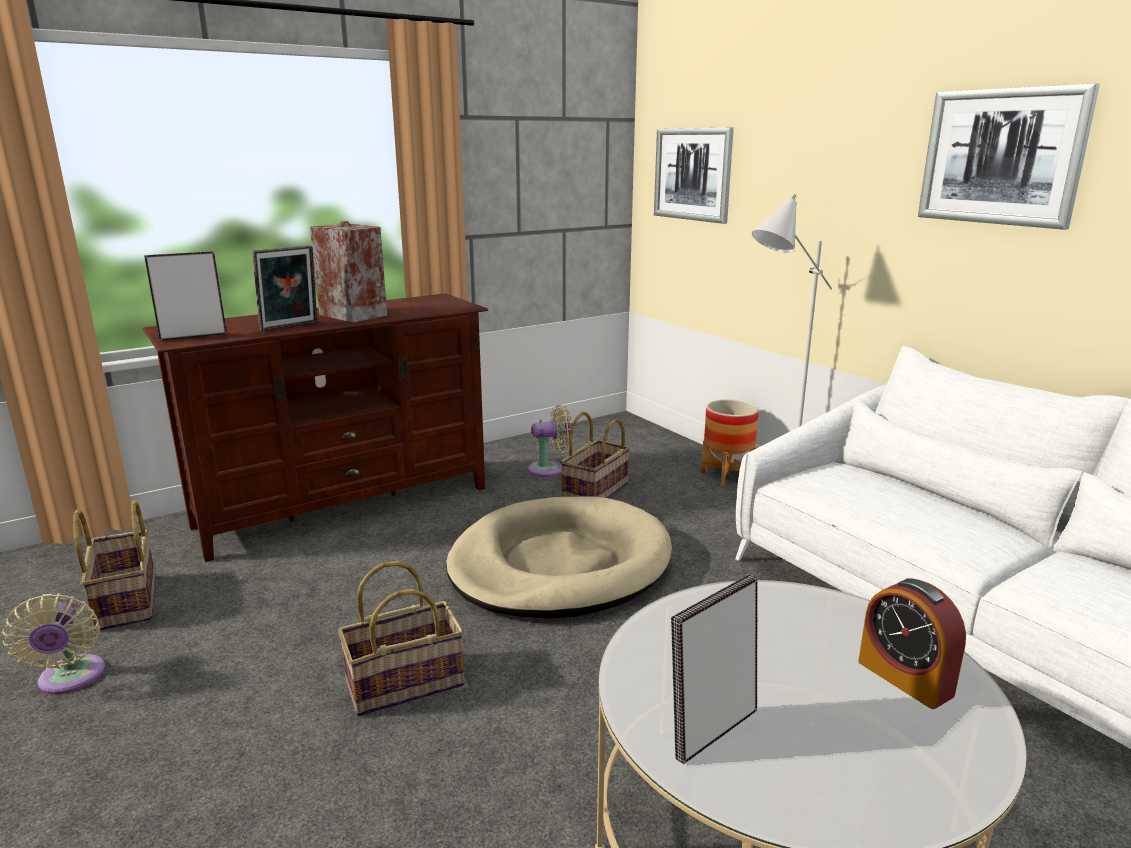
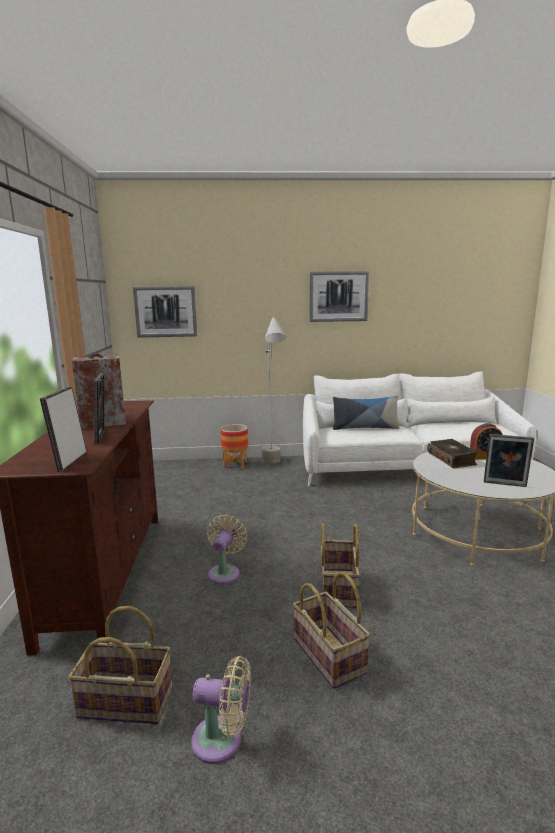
camera: 60 degrees left, 5 degrees down
(550, 469) = (163, 498): beige fan -> beige fan (225, 572)
(560, 565) = (270, 522): beige dog bed -> none
(596, 492) = (208, 494): basket -> basket (330, 655)
(711, 730) = (505, 485): picture frame -> picture frame turned 60 degrees counterclockwise
(813, 628) = (452, 459): none -> book
(918, 499) = (365, 427): none -> pillow

